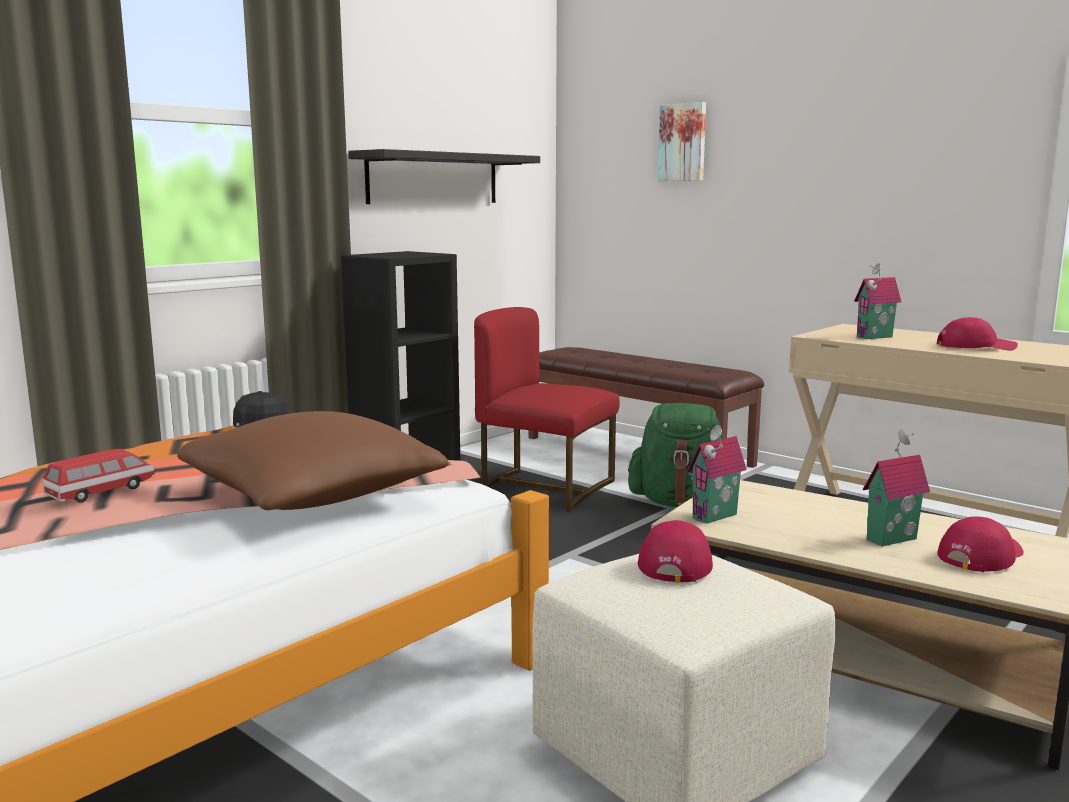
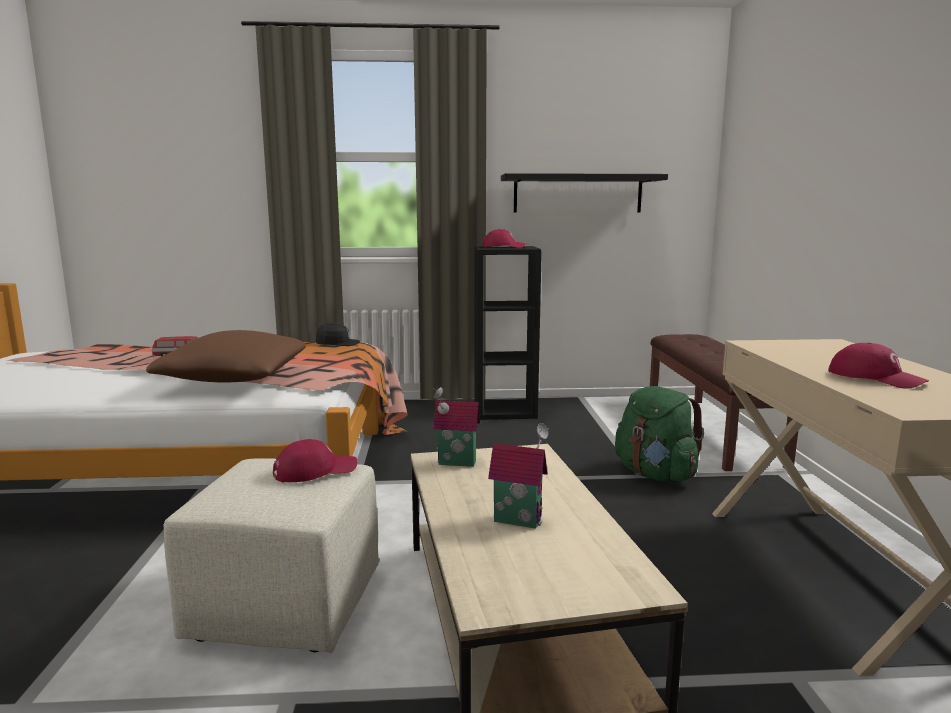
camera: 45 degrees right, 0 degrees up
(544, 488) = (582, 436): red chair -> none
(683, 142) = (783, 156): picture -> none
(876, 337) = (805, 353): toy house -> none
(980, 556) = (541, 559): red cap -> red cap (504, 247)

